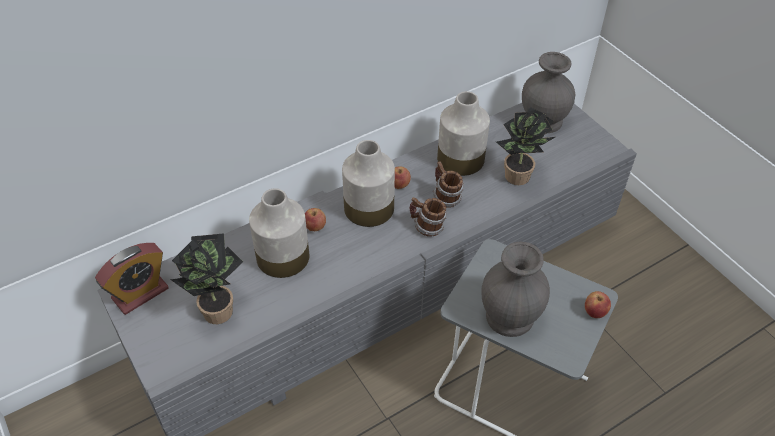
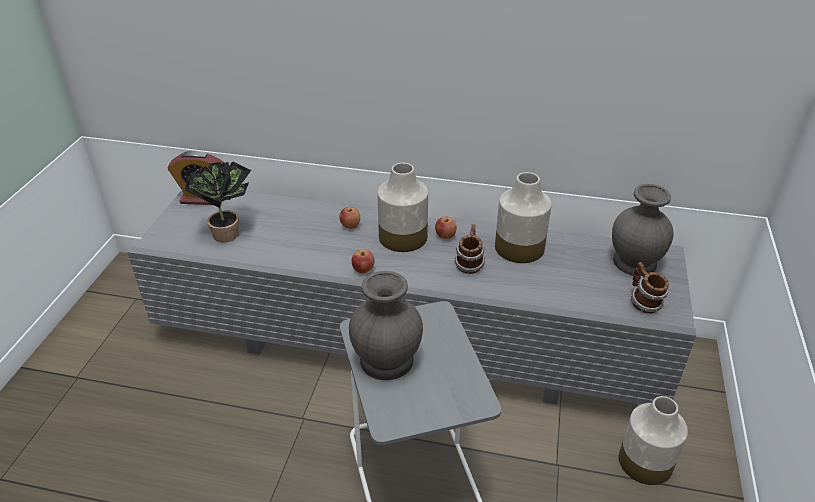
camera: 45 degrees right, 10 degrees down
(283, 257) = (306, 230): beige vase -> beige vase (646, 462)
(427, 227) = (426, 273): mug -> mug (643, 303)
(519, 179) = (549, 288): potted plant -> none
(595, 312) = (459, 409): apple -> apple (363, 270)

